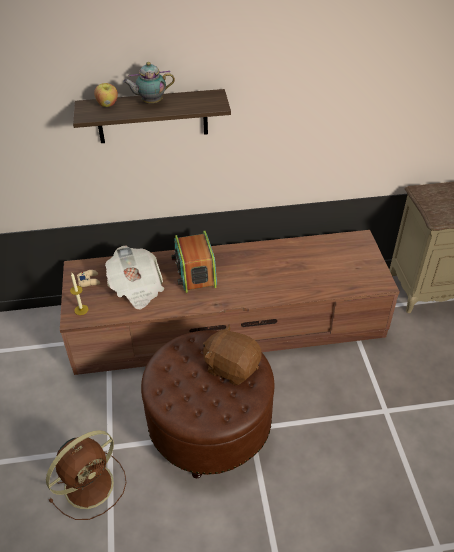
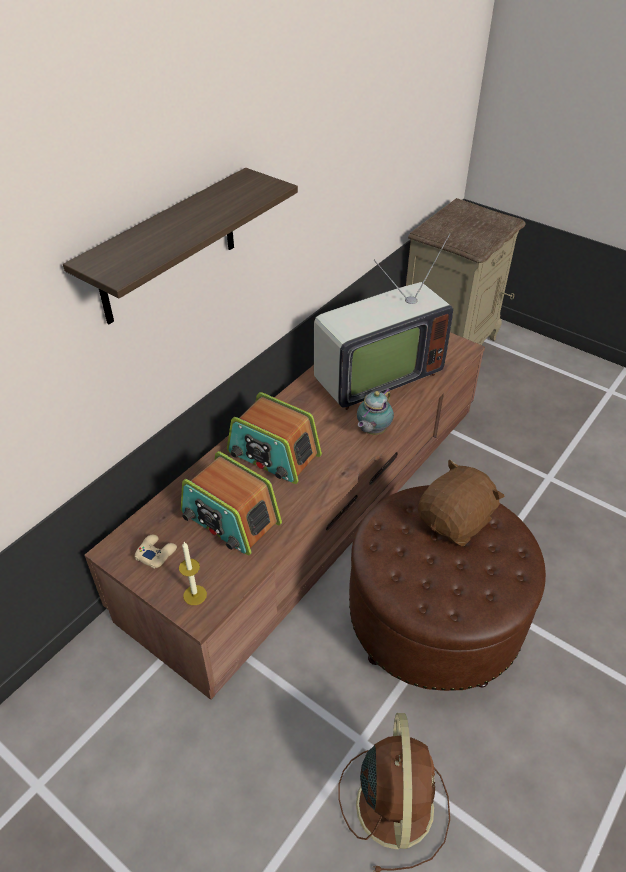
camera: 45 degrees left, 0 degrees up
(108, 104) = (126, 246): apple -> none
(136, 288) = (230, 519): newspaper -> radio
(150, 102) = (182, 218): teapot -> teapot (372, 431)
(232, 367) = (455, 521): brown plush toy -> brown plush toy turned 150 degrees clockwise
(303, 265) = (373, 376): none -> television

